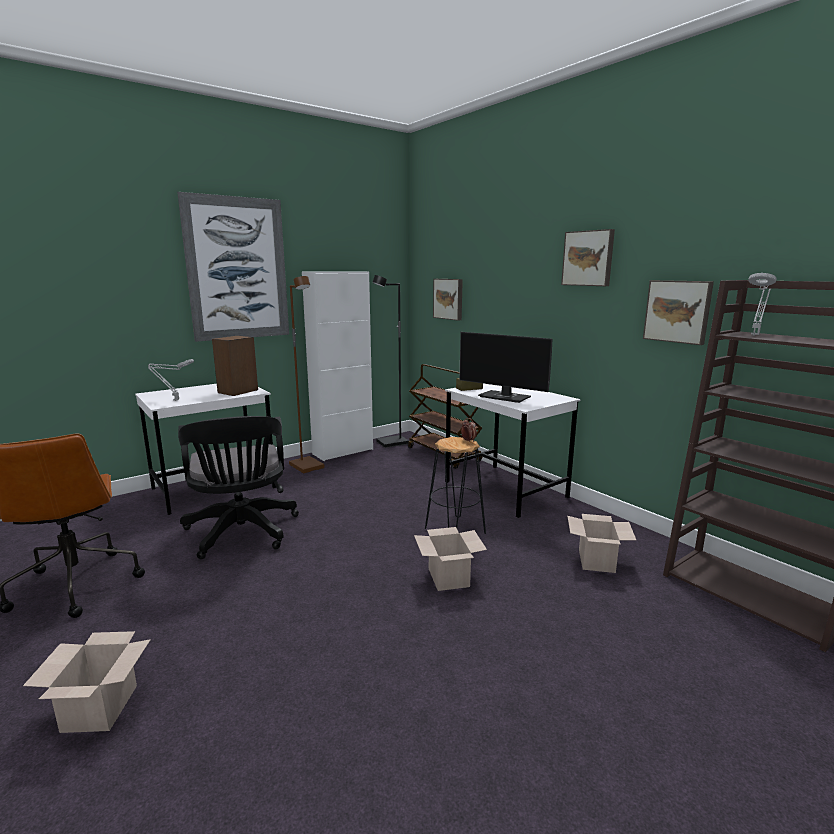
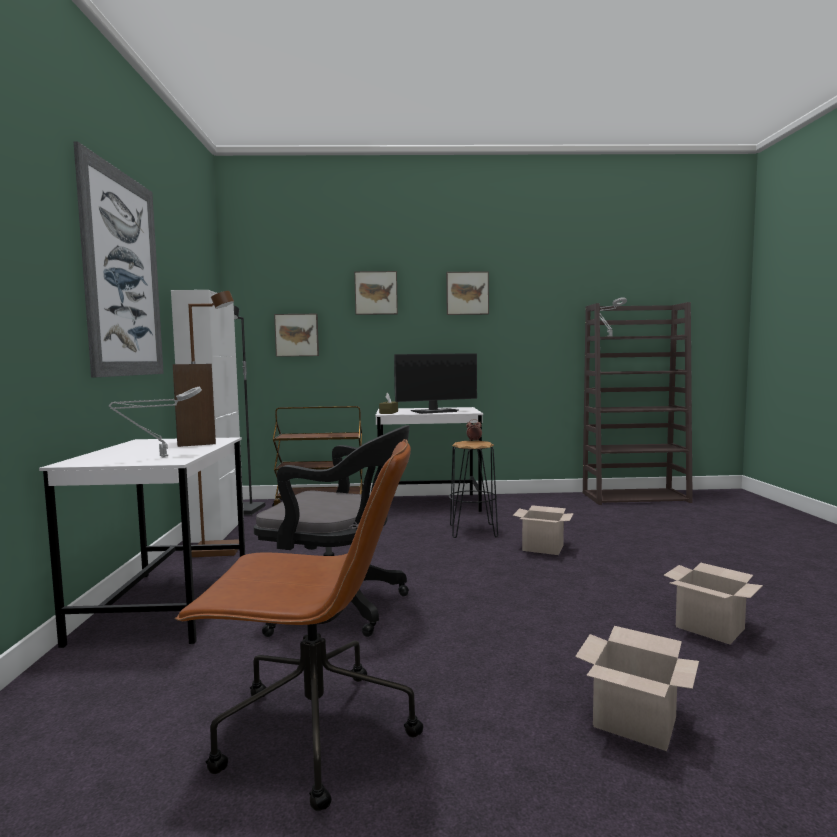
camera: 55 degrees left, 10 degrees down
(597, 561) = (567, 511): cardboard box -> cardboard box (711, 628)
(678, 311) = (543, 329): picture -> picture (376, 293)

